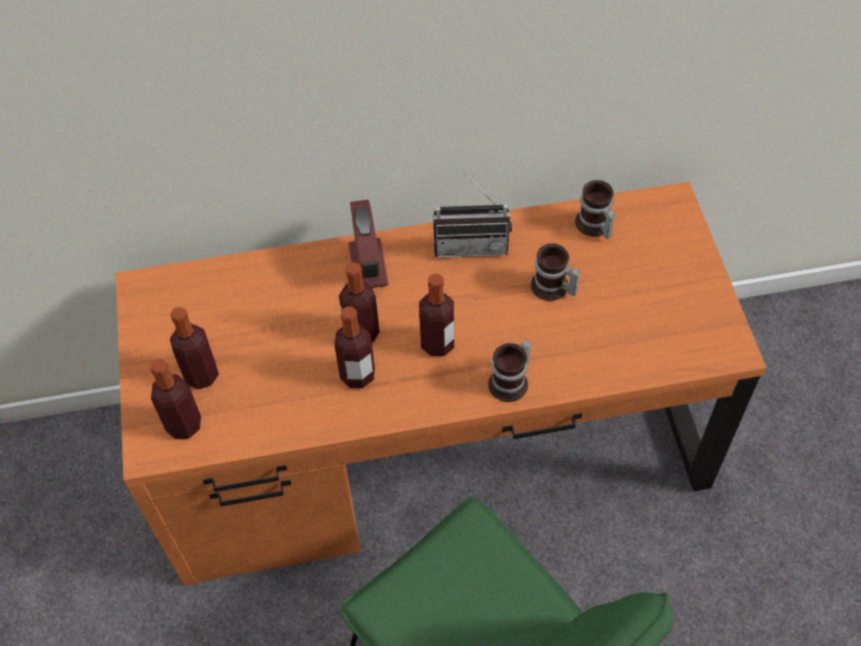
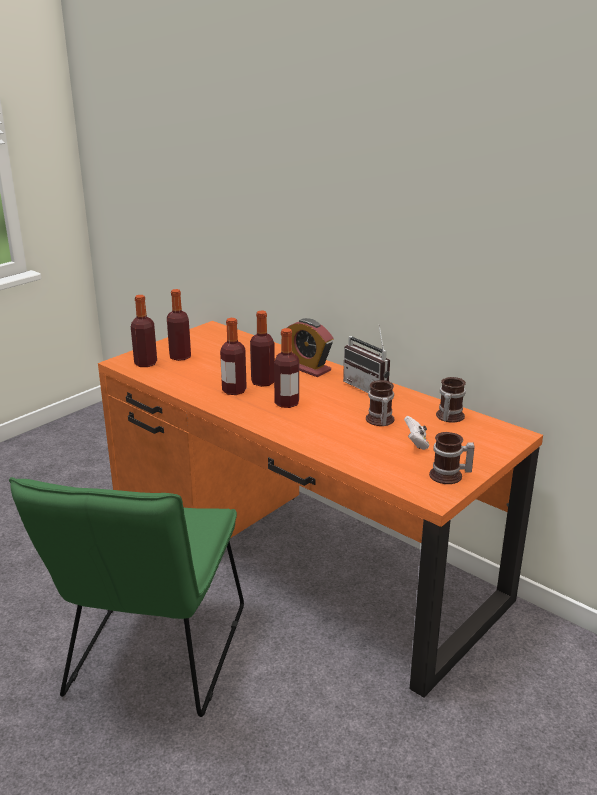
camera: 50 degrees right, 30 degrees down
(368, 265) = (309, 368): alarm clock -> alarm clock turned 90 degrees counterclockwise
(512, 383) = (292, 433): mug -> mug (449, 476)
(624, 292) = (416, 443): none -> white game controller

